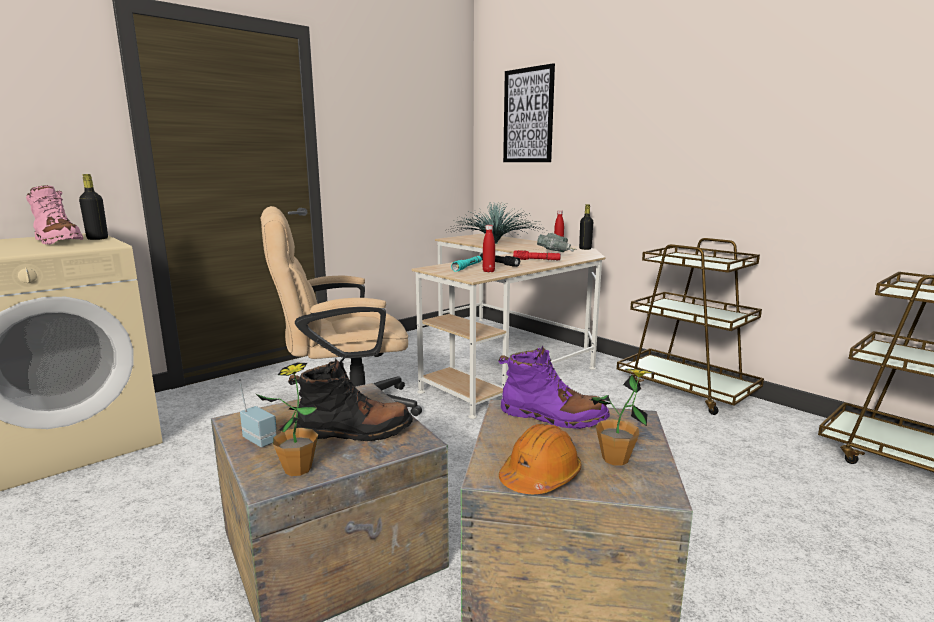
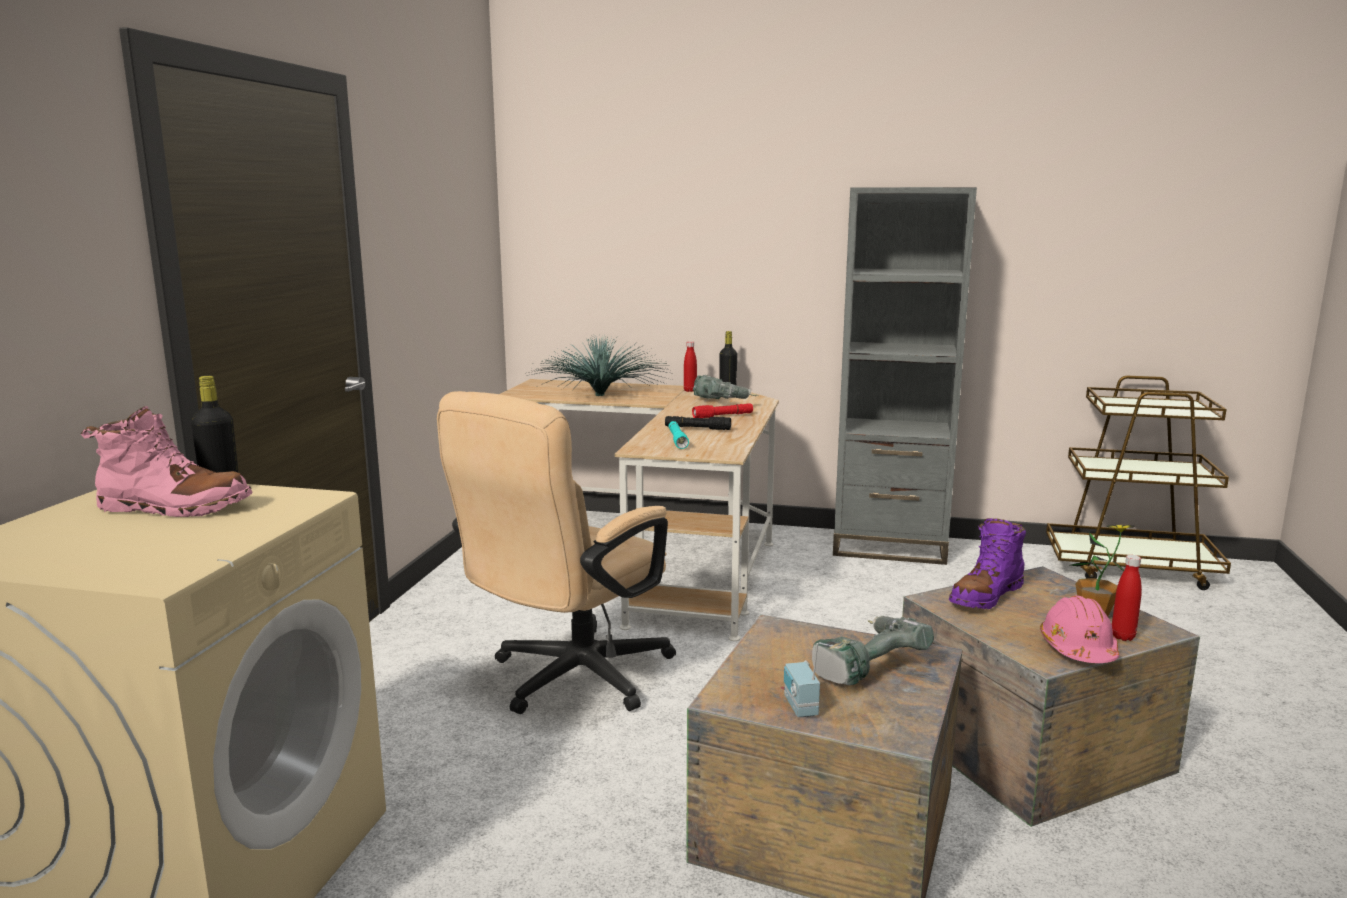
camera: 35 degrees left, 0 degrees up
(261, 439) = (799, 707): radio -> radio turned 105 degrees counterclockwise
(298, 469) = (898, 717): potted plant -> none
(354, 432) = (864, 667): black boot -> power drill
(488, 271) = (717, 442): red bottle -> red bottle (1122, 636)
(528, 115) = (609, 207): picture -> none
(540, 477) = (1078, 649): orange hard hat -> pink hard hat
(552, 417) = (986, 596): purple boot -> purple boot turned 150 degrees clockwise
(686, 390) = (889, 546): brown cart -> grey bookcase

